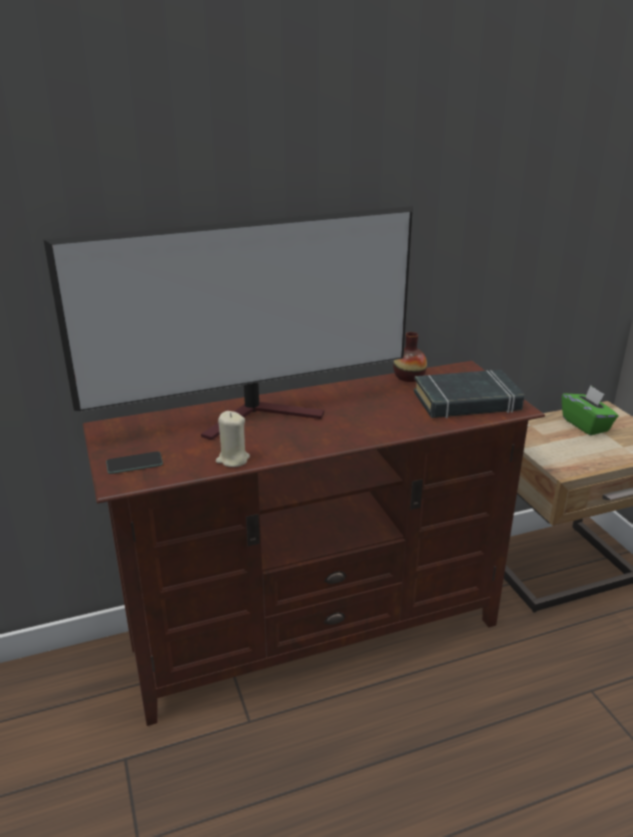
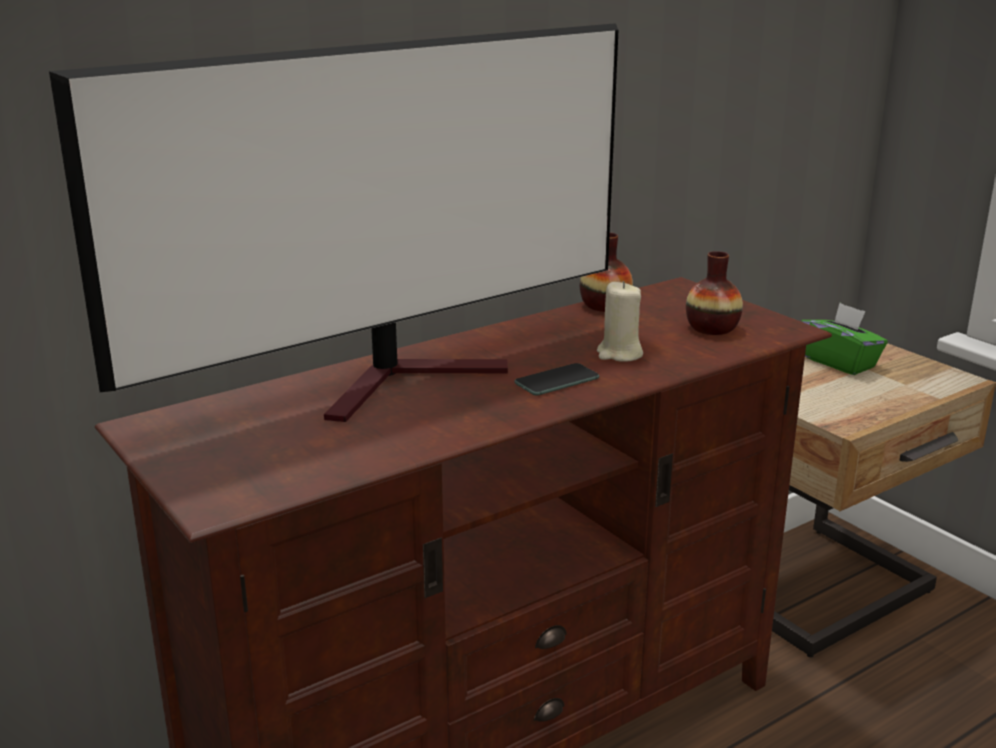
camera: 15 degrees left, 5 degrees down
(134, 463) = (228, 472): phone -> phone (557, 381)
(232, 459) = (398, 445): beige candle -> beige candle (619, 354)
(467, 401) = (712, 328): black book -> vase

